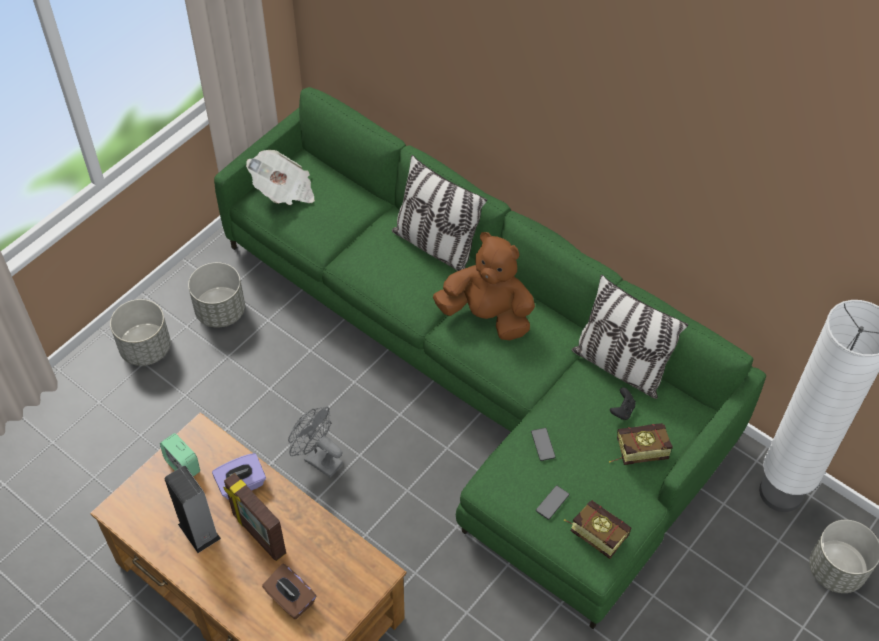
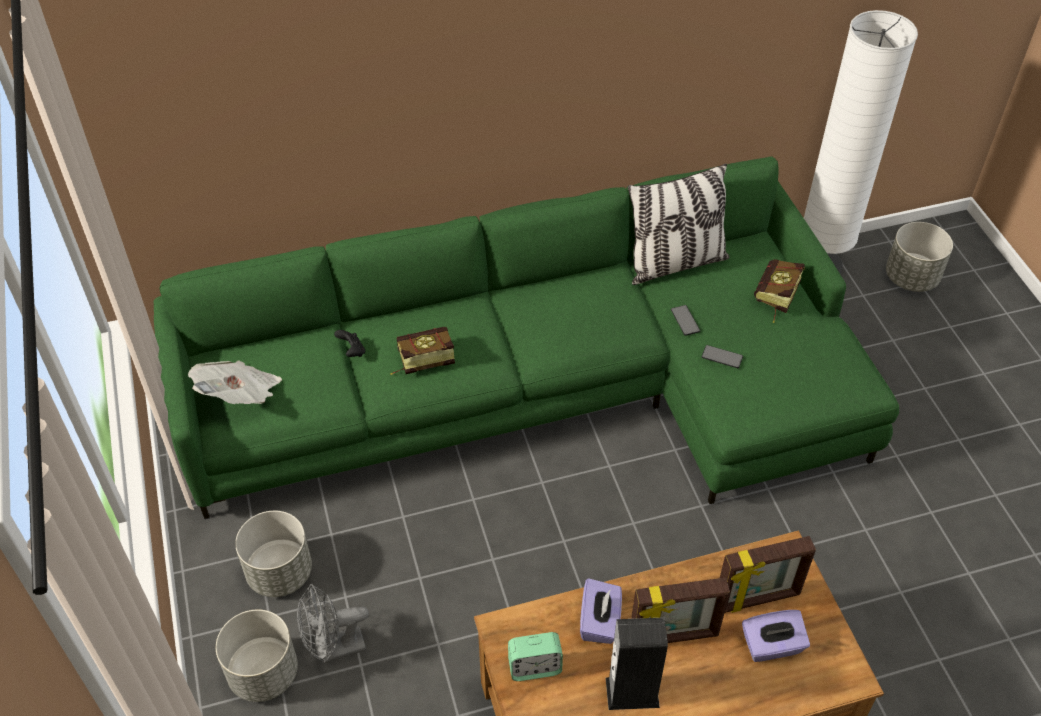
camera: 55 degrees left, 5 degrees down
(290, 599) = (772, 646): brown tissue box -> purple tissue box
(318, 459) = (541, 580): grey fan -> grey fan (334, 649)
(324, 572) = (757, 599): none -> picture frame
(435, 246) = (428, 314): pillow -> none
(486, 315) = (546, 320): brown plush toy -> none
(552, 502) = (789, 383): phone -> phone (685, 321)
(593, 531) = (838, 371): book -> book (420, 360)
(622, 410) = (726, 285): black game controller -> black game controller (352, 351)

